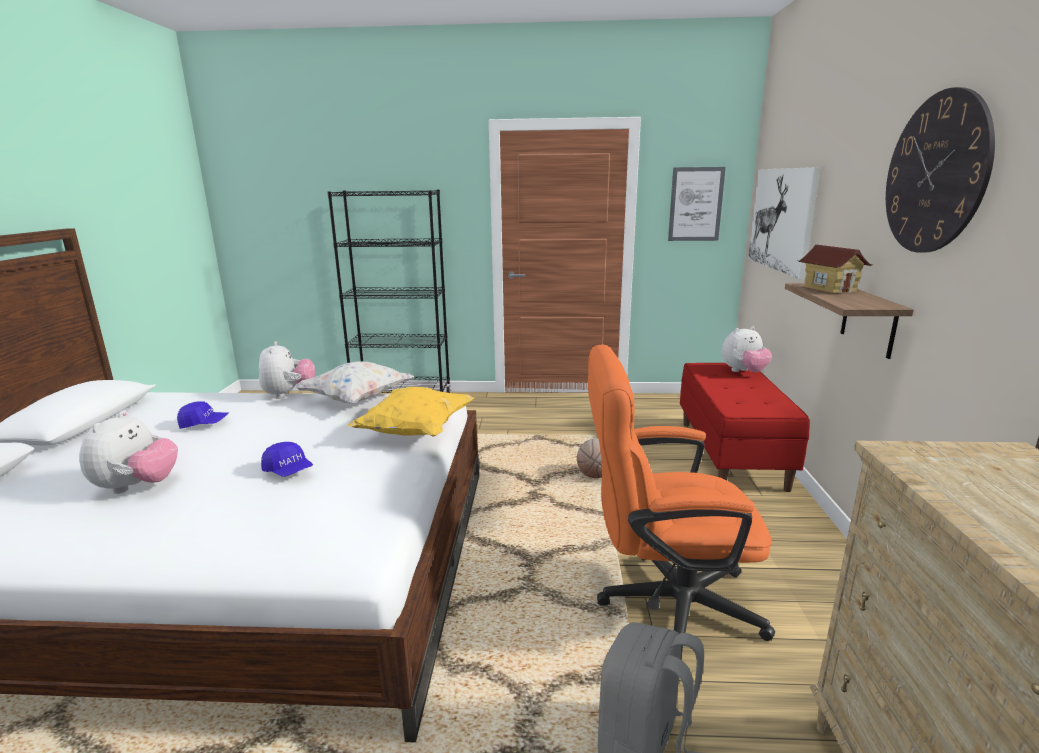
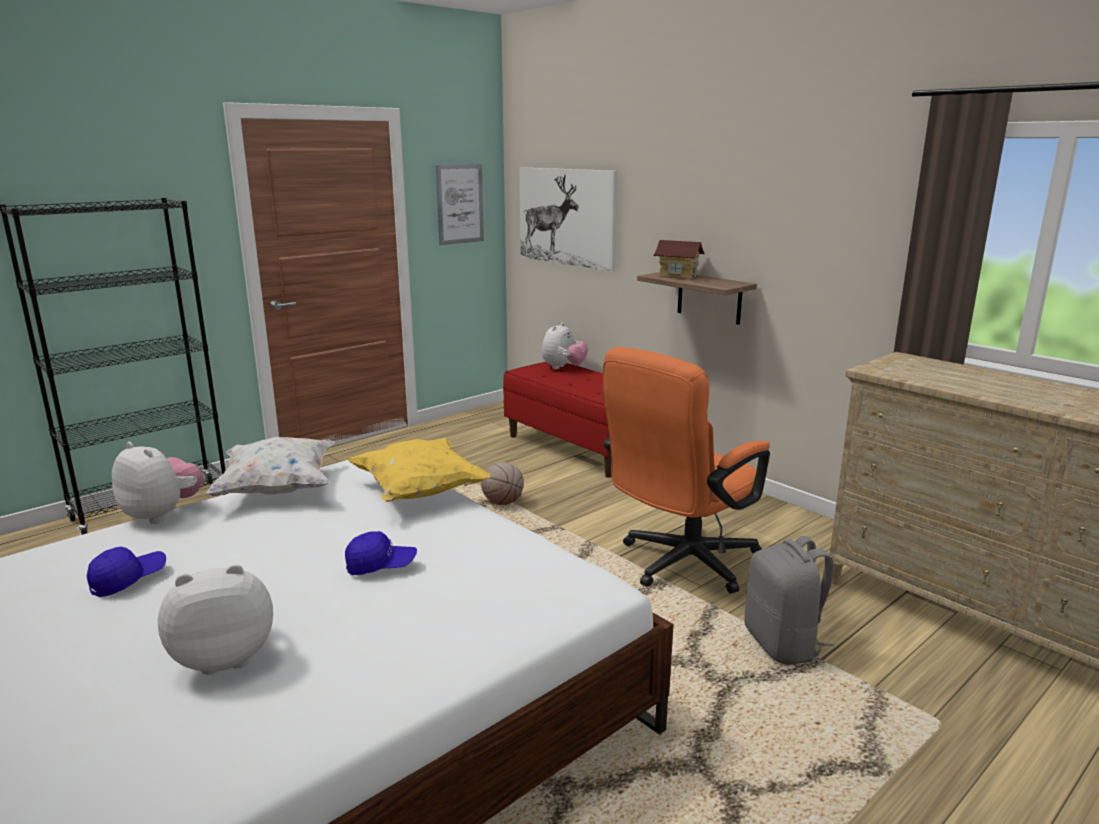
camera: 45 degrees left, 0 degrees up
(137, 487) = (224, 657): plush toy -> plush toy turned 75 degrees counterclockwise
(935, 173) = (758, 183): wall clock -> none

